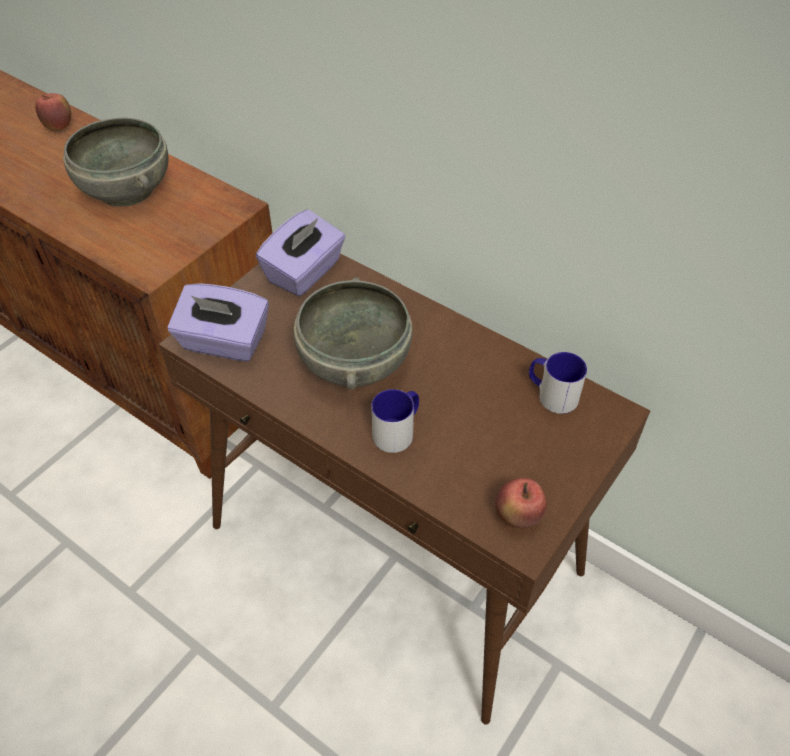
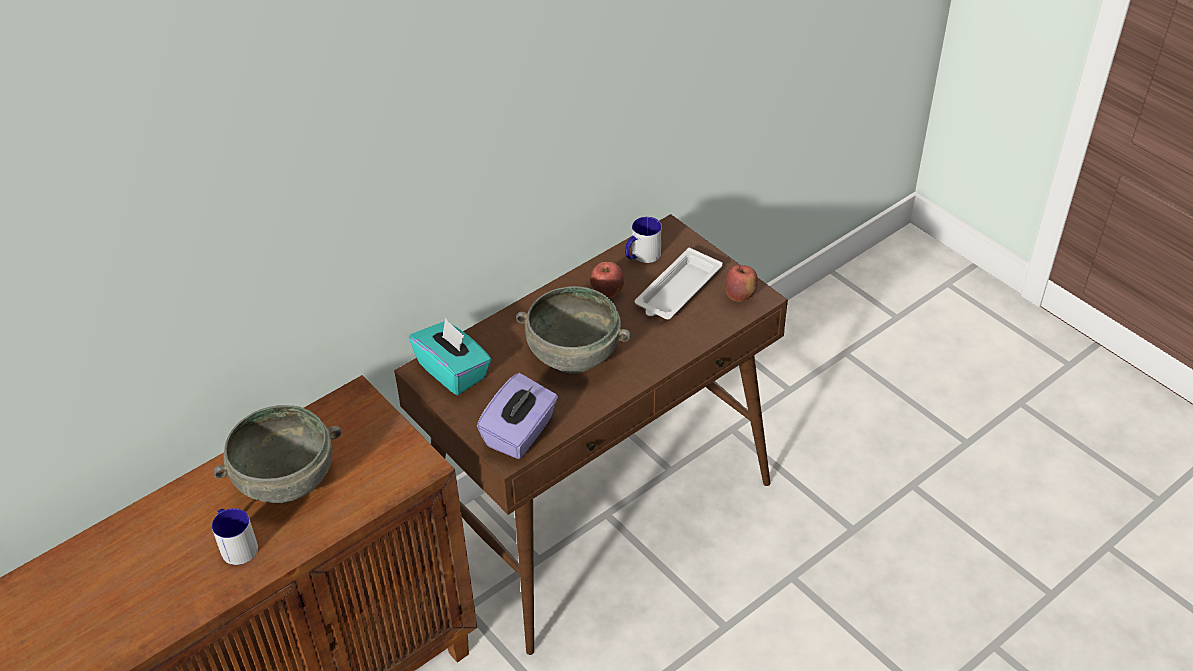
camera: 75 degrees left, 5 degrees down
(59, 127) = (127, 540): apple -> apple (607, 292)
(305, 272) = (453, 371): purple tissue box -> turquoise tissue box
(398, 431) = (650, 341): mug -> mug (236, 545)
(500, 443) = (677, 291): none -> white tray

